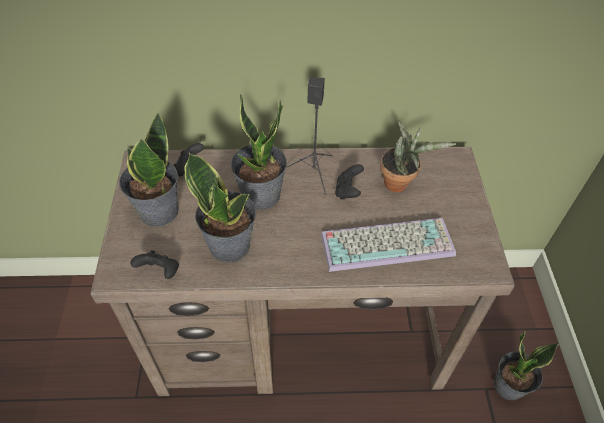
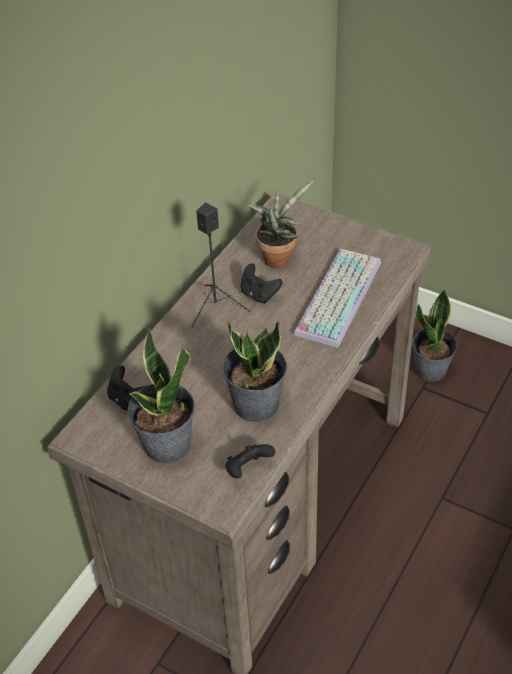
camera: 55 degrees left, 5 degrees down
(261, 195) = (213, 357): potted plant -> none

